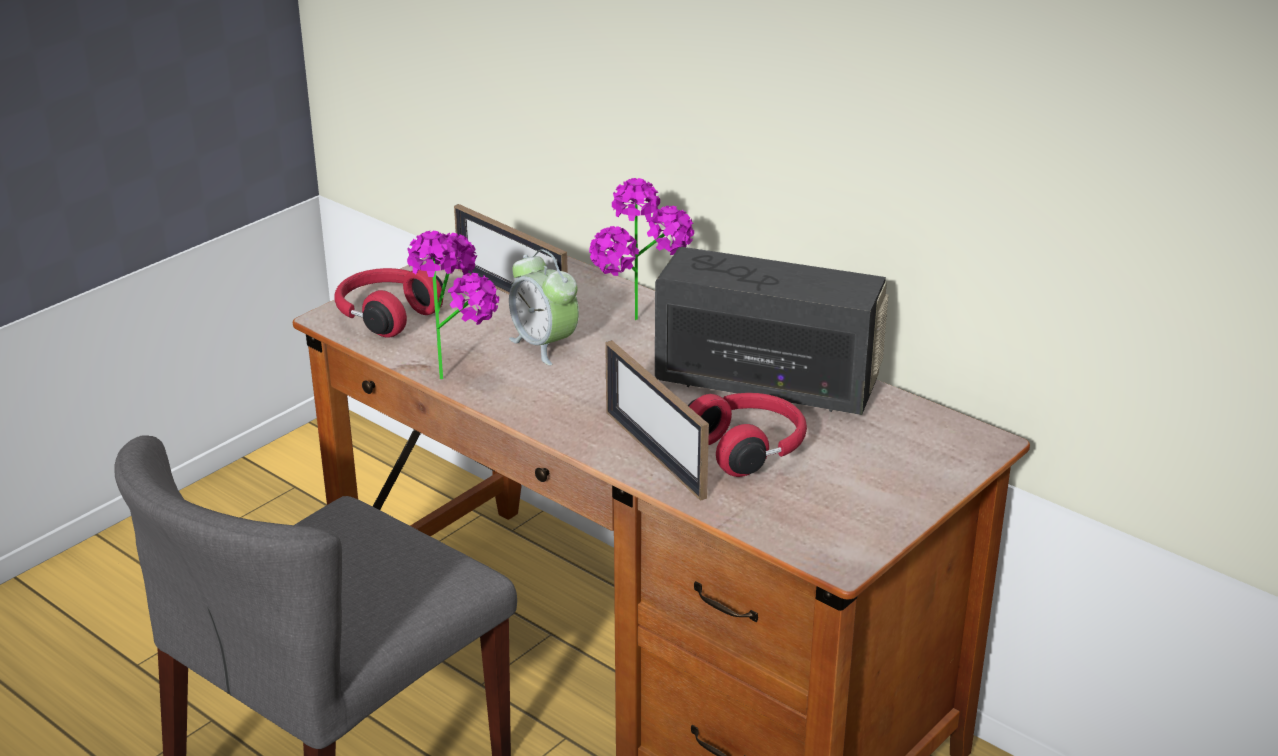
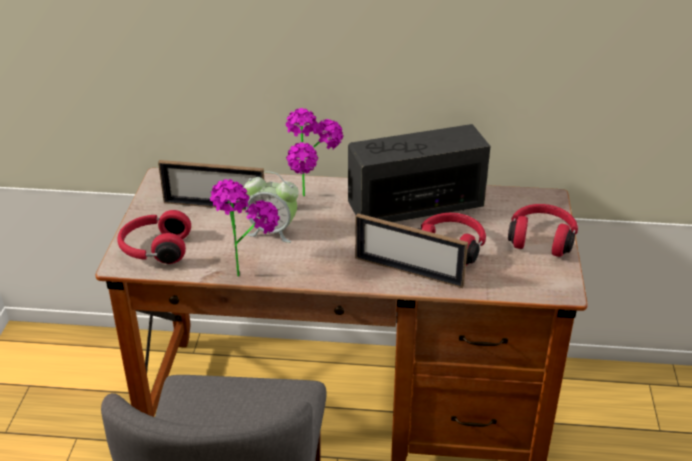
camera: 35 degrees left, 5 degrees up
(898, 488) = (541, 239): none -> red headphones

